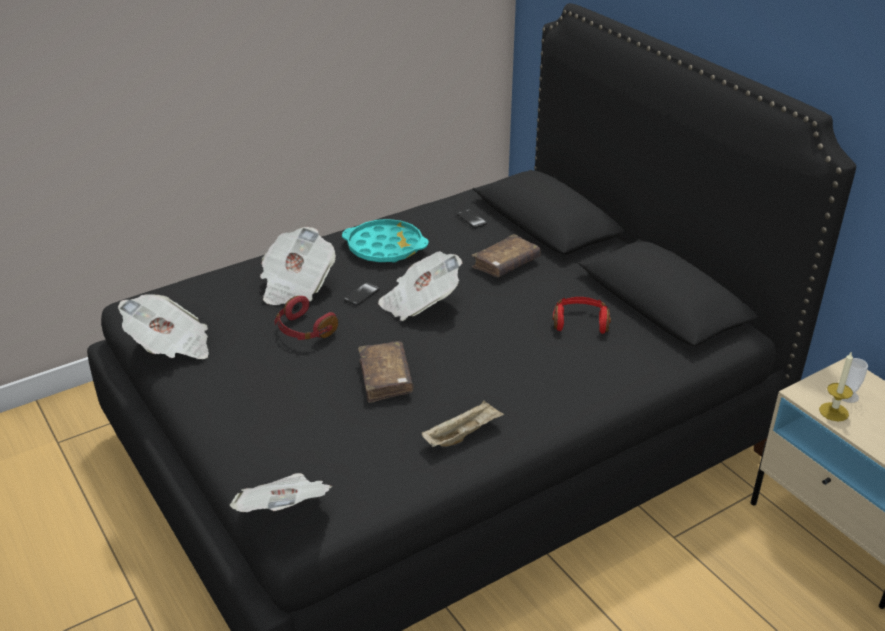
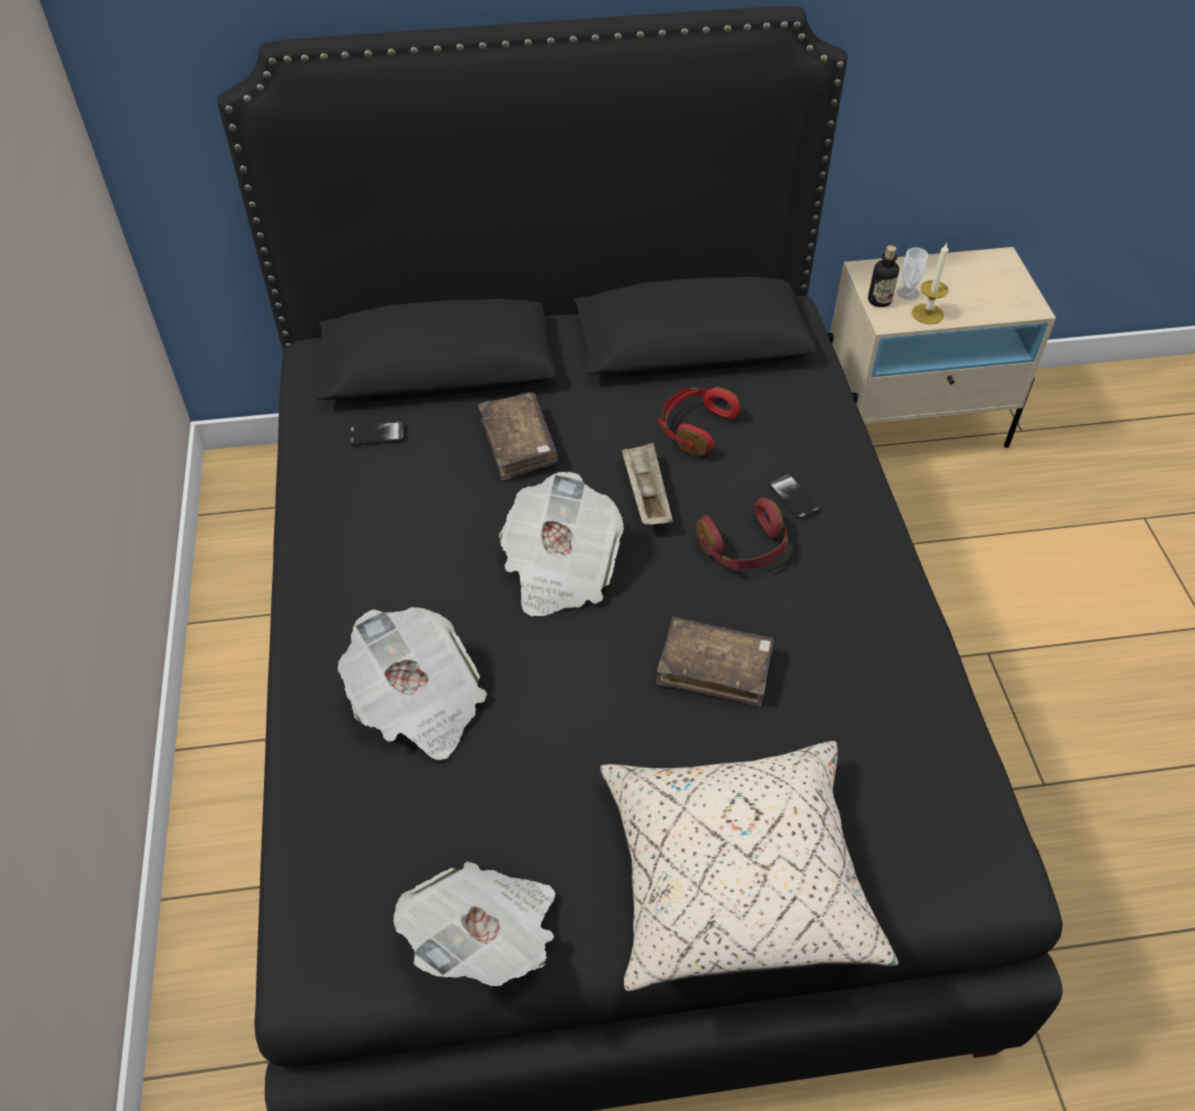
camera: 65 degrees left, 15 degrees up
(244, 421) = (735, 877): none -> beige pillow
(284, 512) = (956, 879): newspaper -> none
(304, 330) = (550, 729): red headphones -> red headphones (744, 548)
(361, 295) = (493, 628): phone -> phone (793, 497)
(385, 247) = (380, 557): turquoise tray -> none
(462, 435) = (870, 628): beige tray -> beige tray (645, 496)
(820, 384) = (879, 300): none -> bottle

